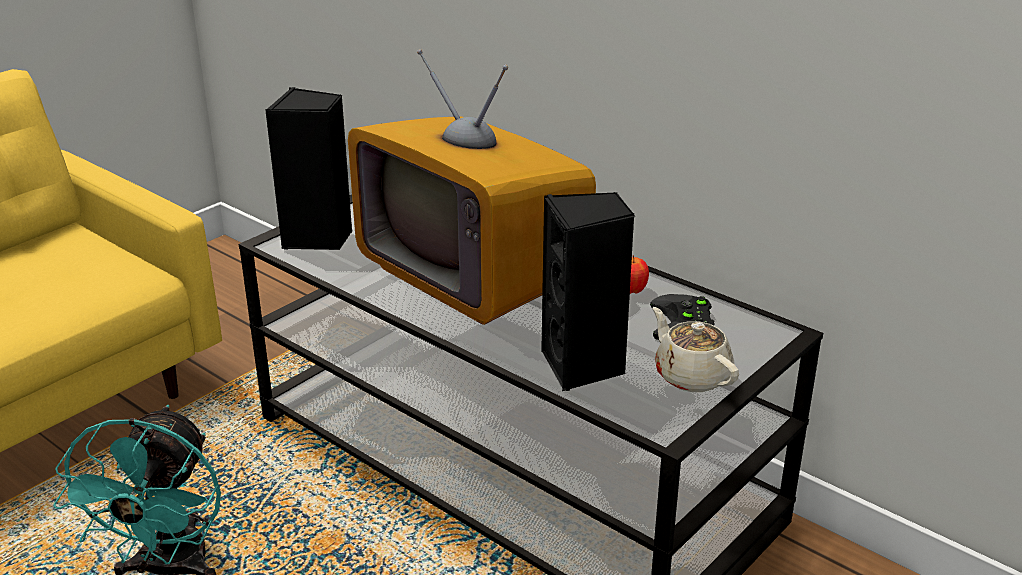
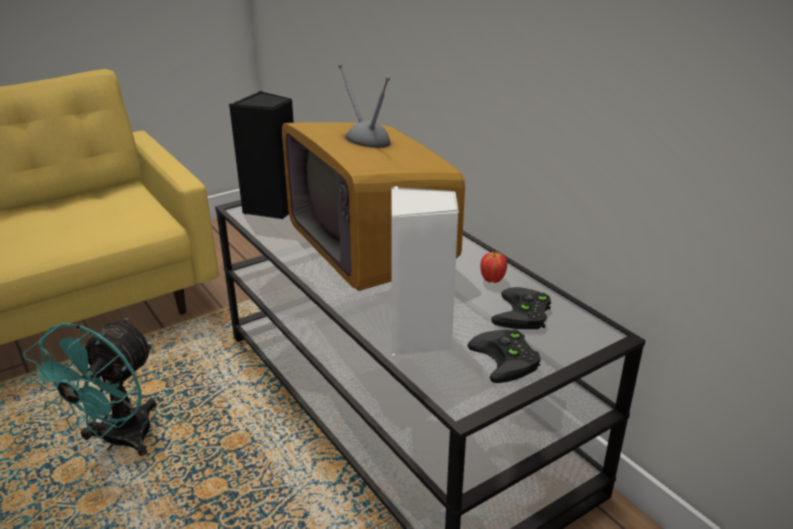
camera: 15 degrees right, 0 degrees up
(584, 366) = (420, 337): black speaker -> white speaker
(691, 375) = (508, 360): beige teapot -> black game controller

